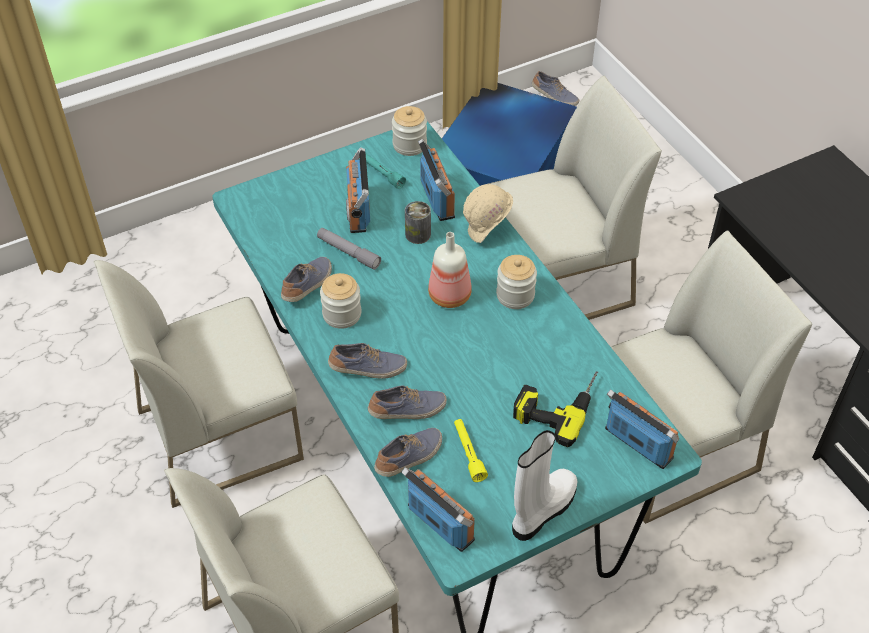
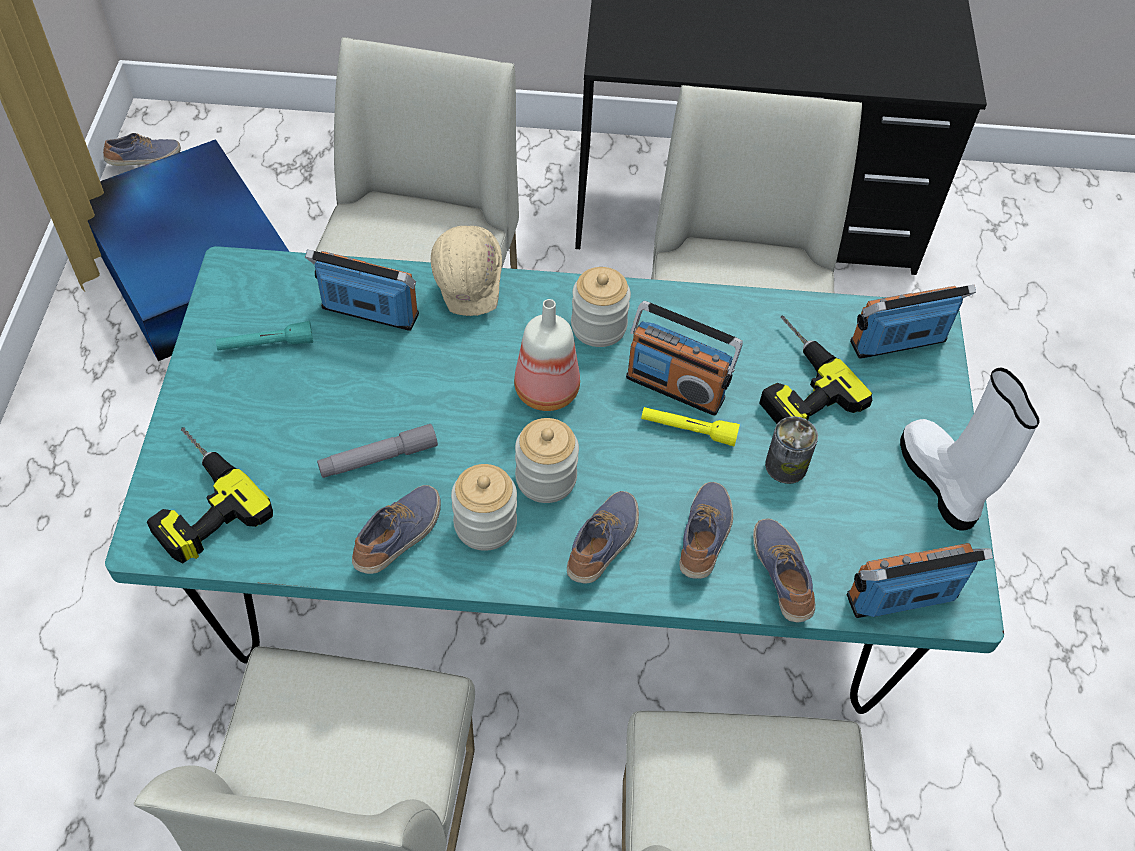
camera: 60 degrees left, 5 degrees up
(270, 201) = (194, 500): none -> power drill
(308, 285) = (400, 537): shoe -> shoe turned 60 degrees clockwise
(358, 210) = (310, 407): radio -> radio (675, 387)
(409, 145) = (242, 287): jar -> jar (546, 478)
(418, 234) = (413, 366): can -> can (786, 466)
(468, 453) = (813, 509): yellow flashlight -> yellow flashlight (688, 430)

